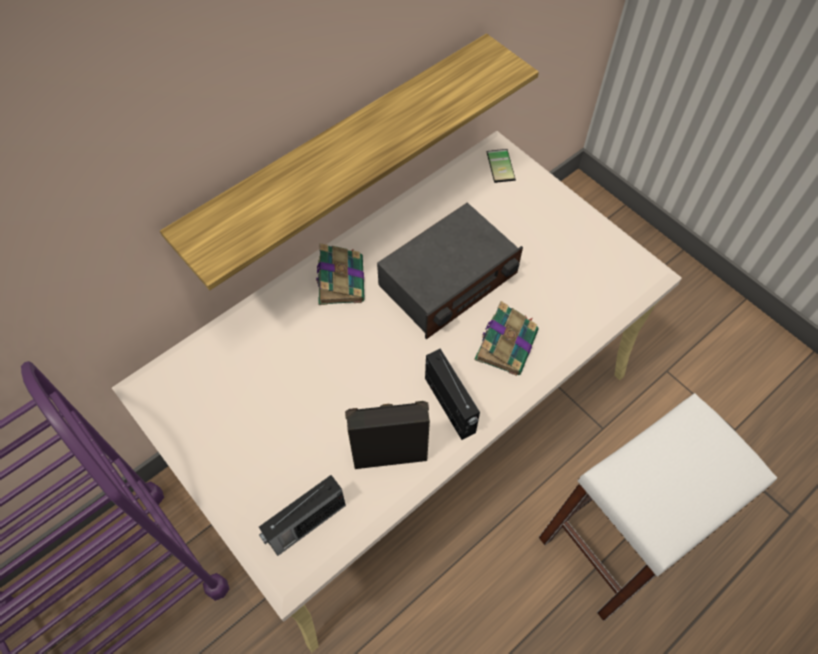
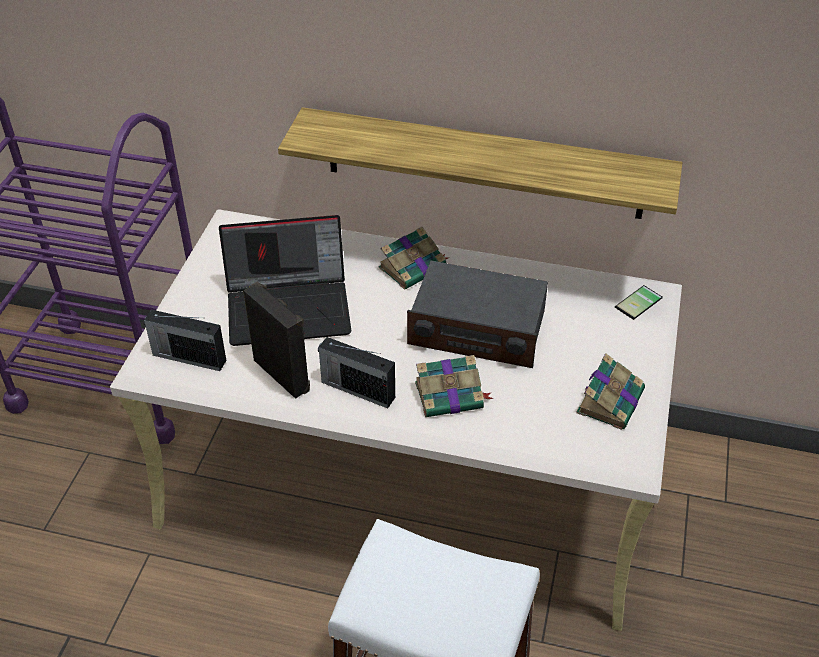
camera: 55 degrees right, 15 degrees down
(310, 401) = (290, 307): none -> laptop
(450, 406) = (357, 389): radio -> radio turned 90 degrees clockwise
(584, 246) = (610, 400): none -> book

